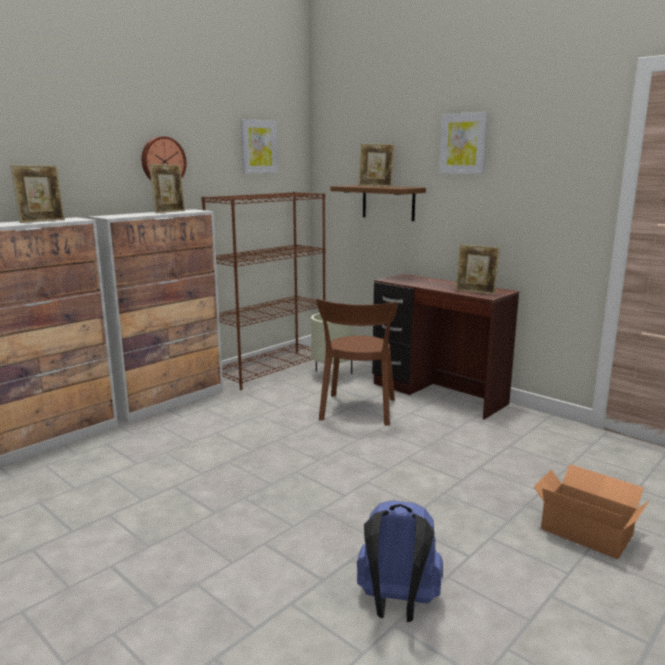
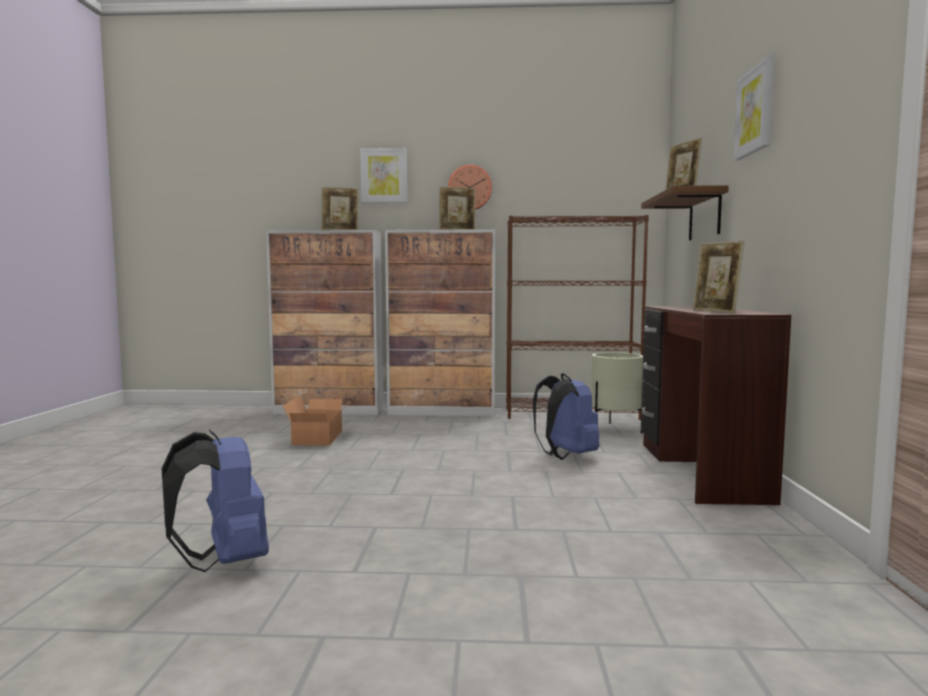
camera: 50 degrees right, 10 degrees down
(258, 147) = (587, 172): picture -> picture (384, 176)
(357, 411) = (565, 455): brown chair -> blue backpack
(585, 530) = (522, 628): cardboard box -> cardboard box (320, 437)

